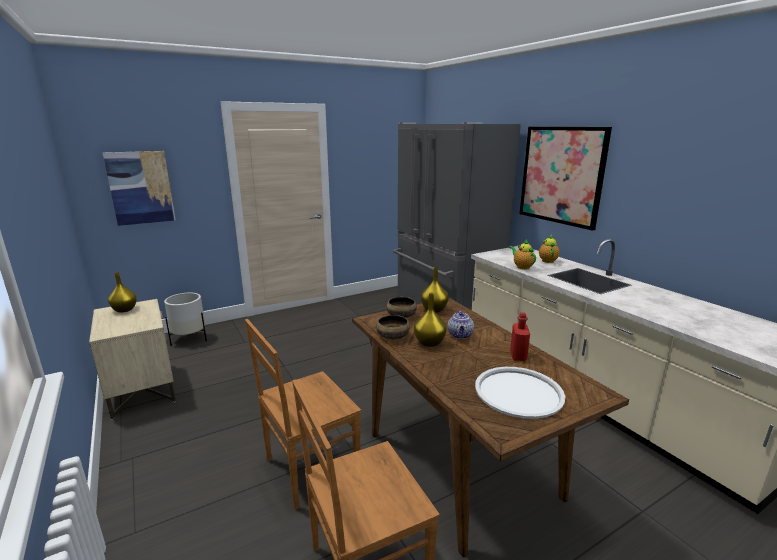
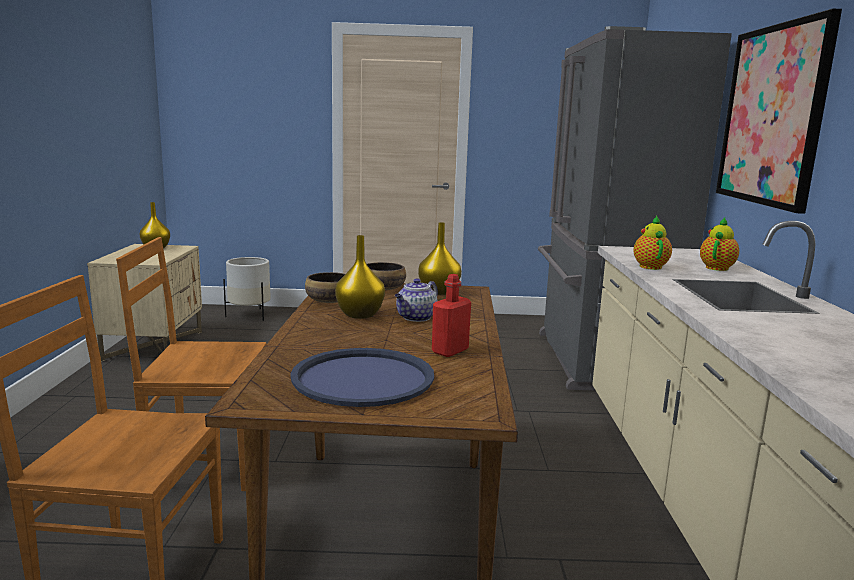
camera: 30 degrees right, 5 degrees down
(140, 188) = (230, 122): picture -> none
(518, 392) = (363, 378): white tray -> blue tray

